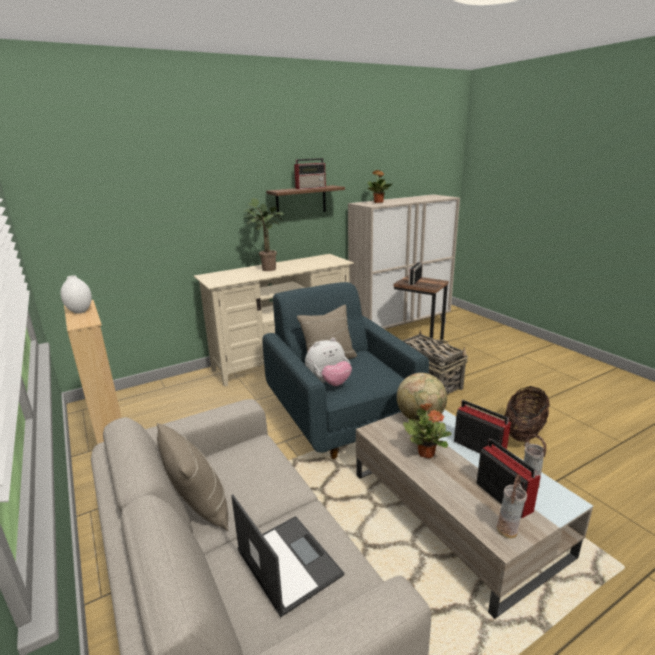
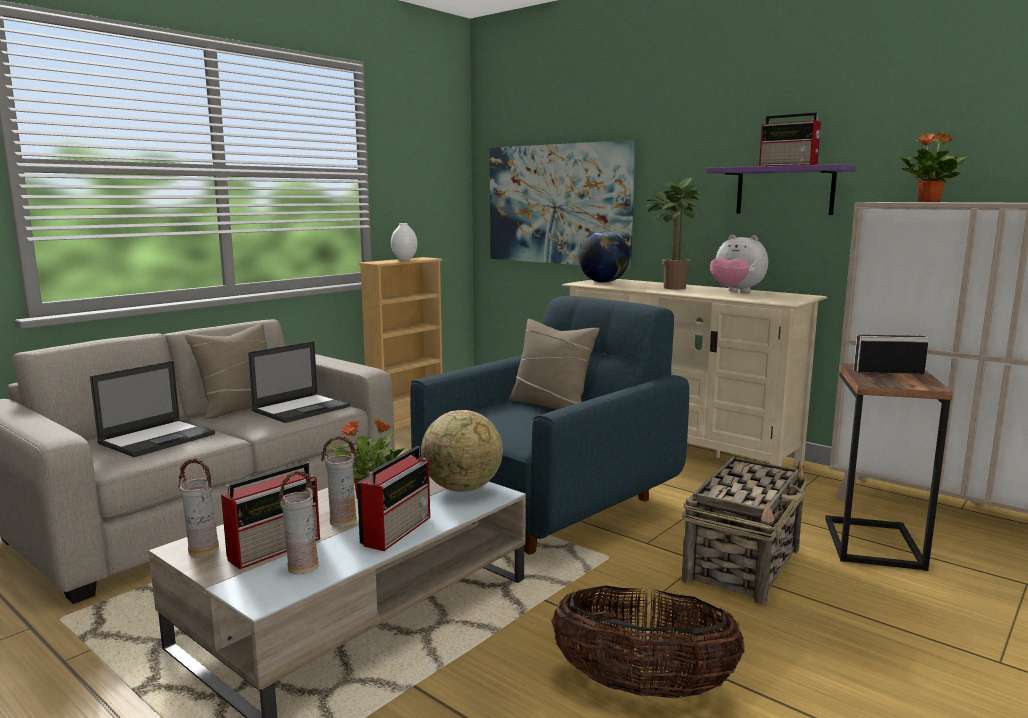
camera: 70 degrees right, 10 degrees down
(134, 227) = (558, 204): none -> picture
(220, 278) = (603, 282): none -> globe
(246, 463) = (302, 408): none -> laptop
(301, 201) = (784, 190): brown shelf -> purple shelf
(329, 383) = (484, 411): plush toy -> plush toy (736, 292)
(464, 466) = (343, 521): none -> vase

